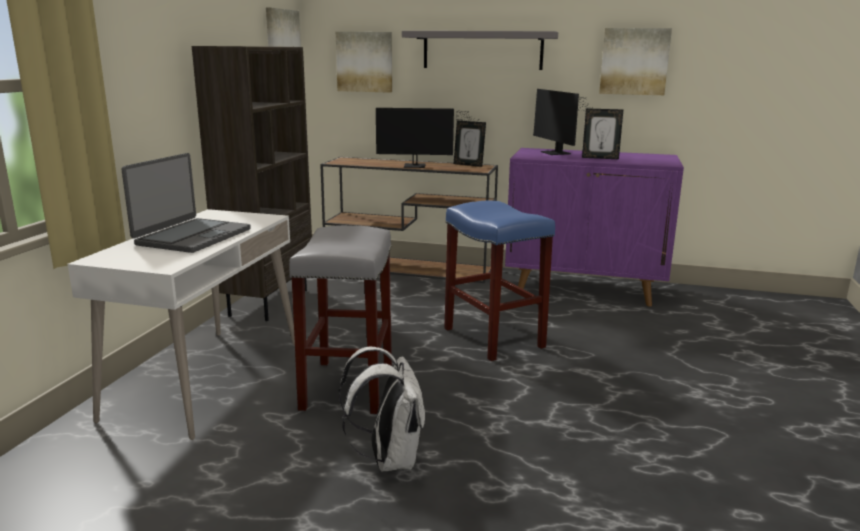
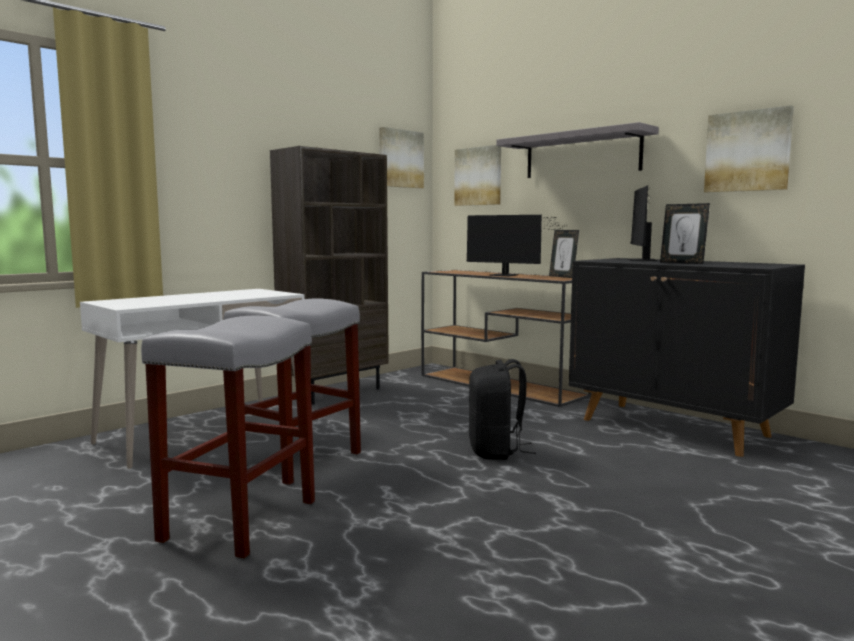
camera: 30 degrees right, 10 degrees down
(192, 237) = (196, 297): laptop -> none
(389, 459) = (240, 519): white backpack -> grey stool
(495, 338) = (496, 451): blue stool -> black backpack
(585, 288) = (675, 428): purple cabinet -> black cabinet

